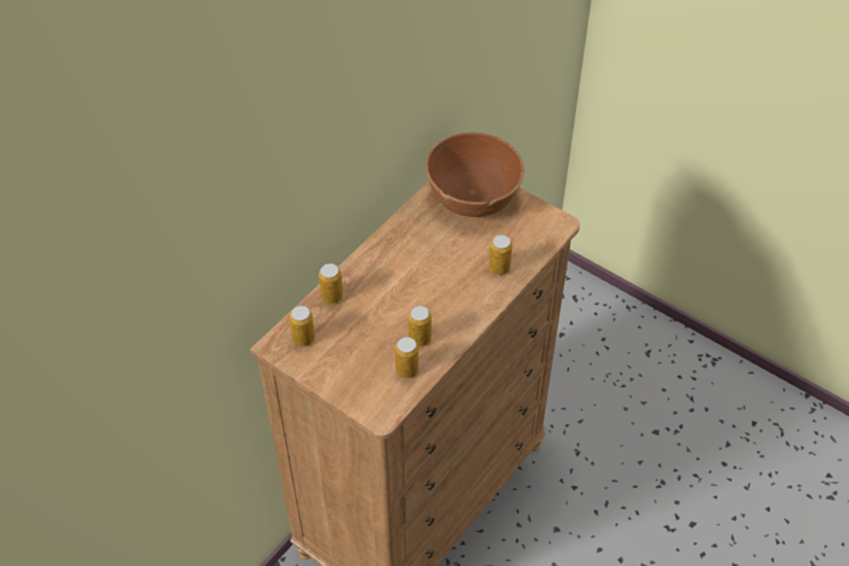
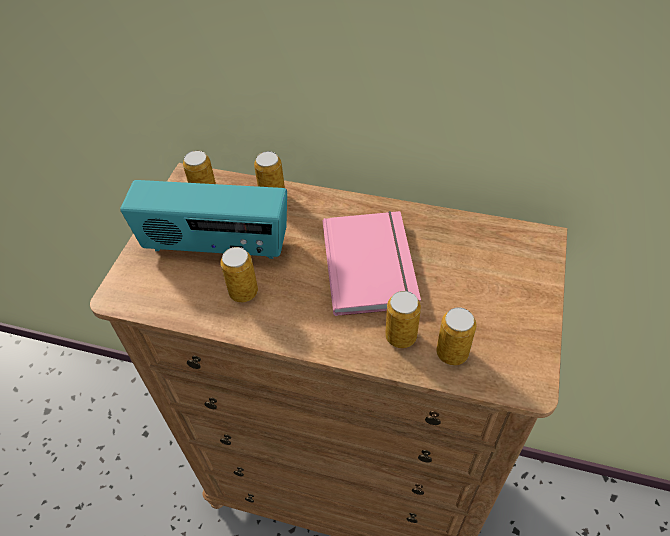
camera: 70 degrees right, 0 degrees up
(365, 344) = (216, 246): none -> radio
(407, 370) = (191, 296): can -> can (452, 353)
(433, 261) = (373, 264): none -> pink book
(473, 197) = (505, 268): brown bowl -> none

